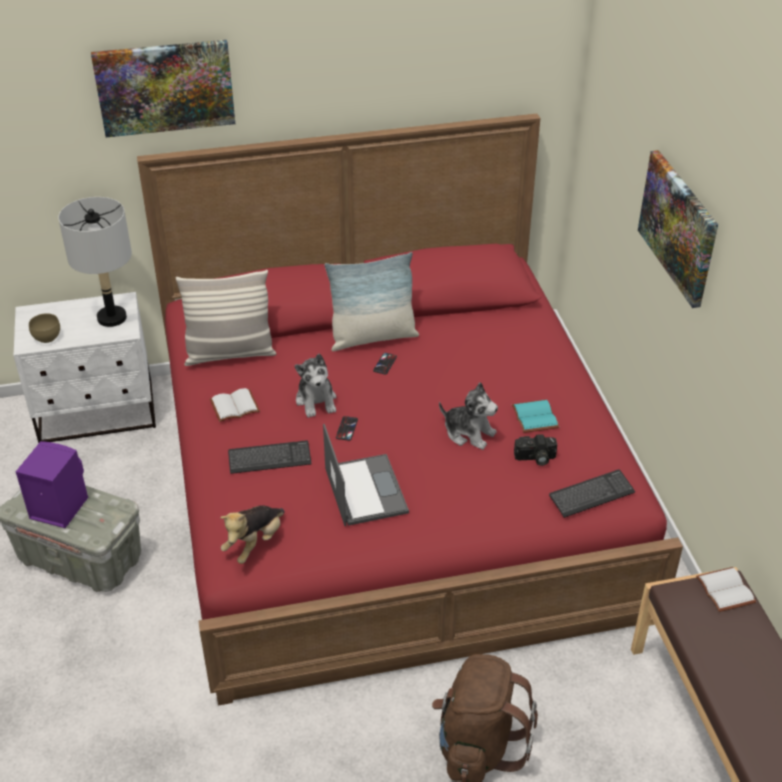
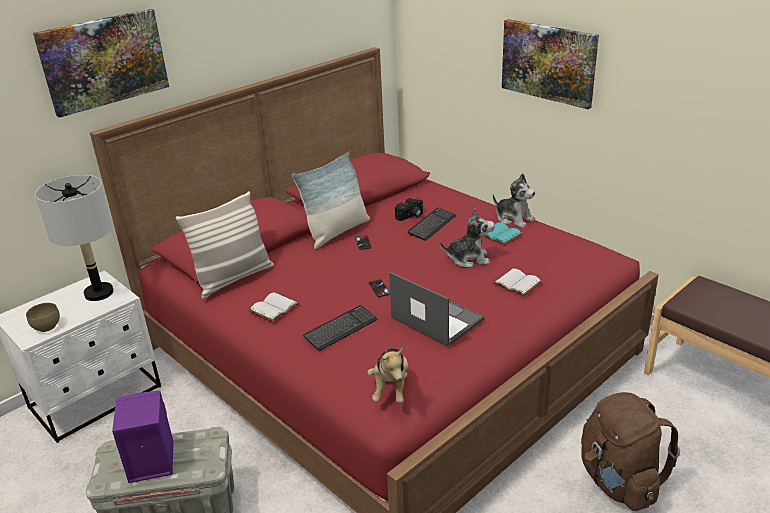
camera: 30 degrees left, 10 degrees down
(316, 401) = (337, 281): plush toy -> plush toy (514, 219)
(535, 458) = (528, 256): camera -> camera (411, 216)
(591, 495) = (586, 261): keyboard -> keyboard (432, 225)
(723, 590) = (705, 288): white book -> white book (516, 284)

